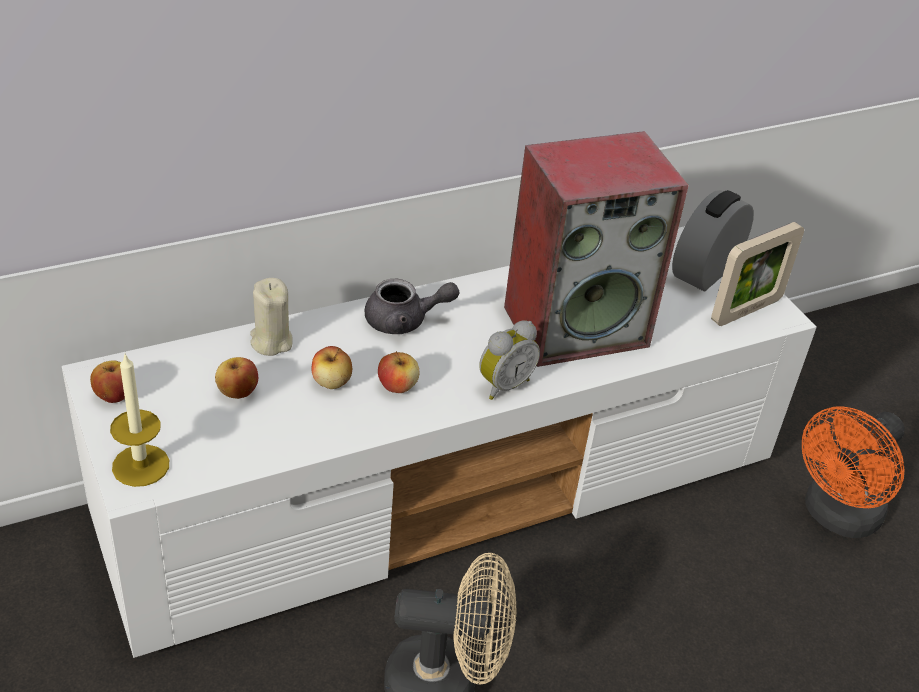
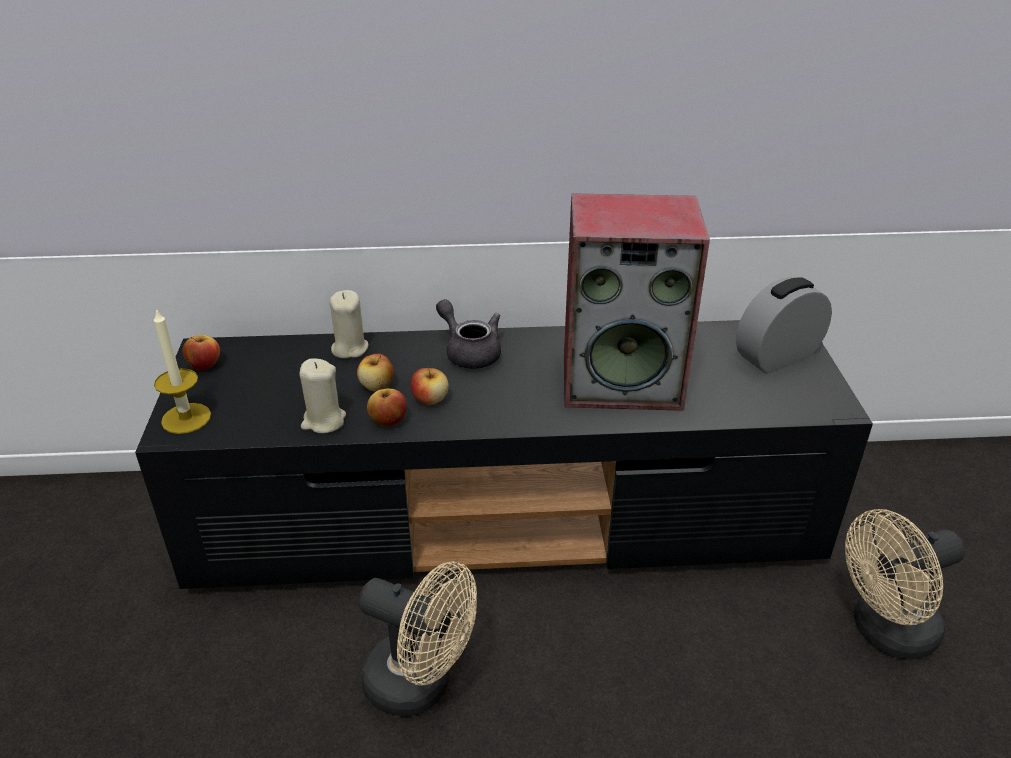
camera: 25 degrees right, 5 degrees down
(237, 392) = (297, 380): apple -> apple (388, 421)
(299, 435) = (323, 421): none -> beige candle
(405, 321) = (469, 352): grey teapot -> grey teapot turned 150 degrees counterclockwise
(447, 487) = (509, 518): white tv stand -> black tv stand
(503, 384) = (524, 415): alarm clock -> none
(746, 310) = (802, 397): picture frame -> none
(836, 516) = (884, 632): orange fan -> beige fan

